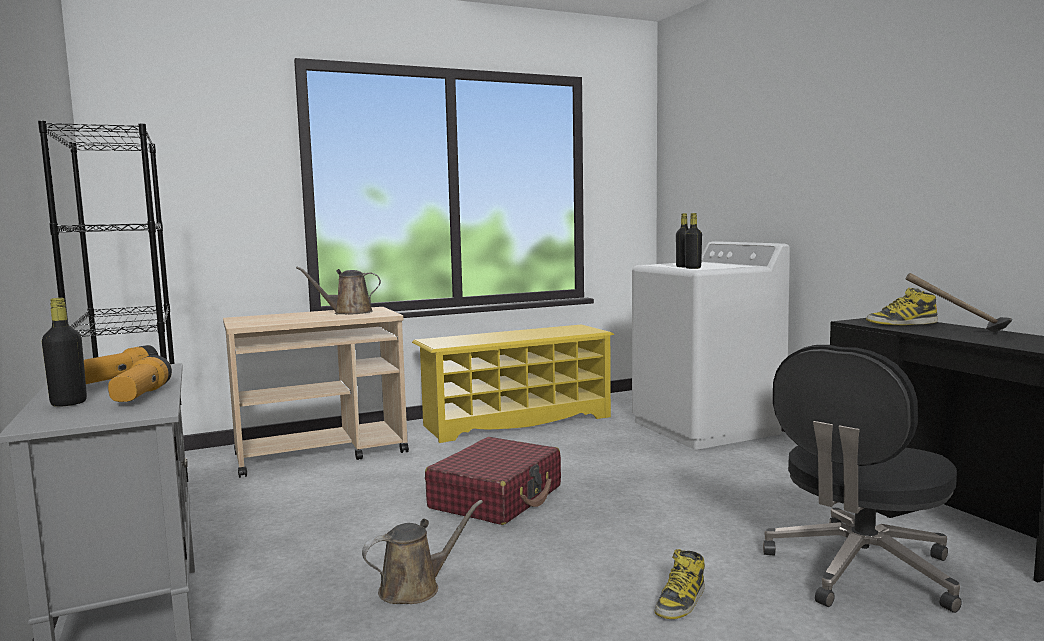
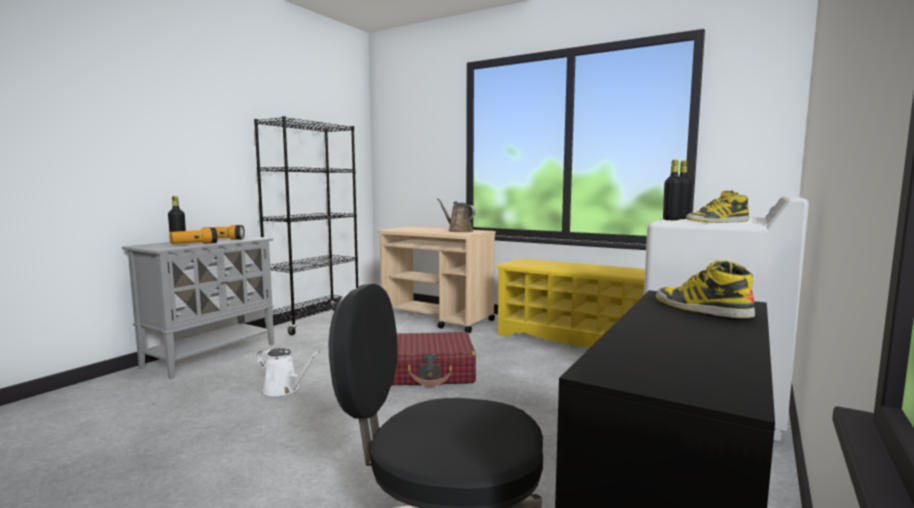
camera: 55 degrees right, 0 degrees up
(415, 588) = (284, 389): brown watering can -> white watering can
(681, 601) = (316, 470): boot -> boot (717, 222)
(959, 333) = (668, 331): hammer -> none

